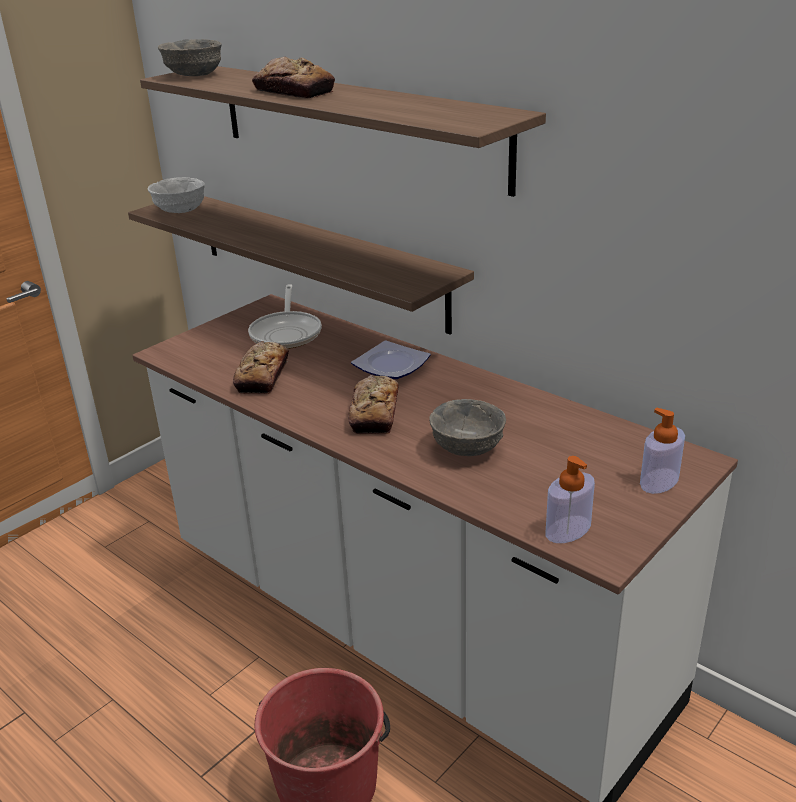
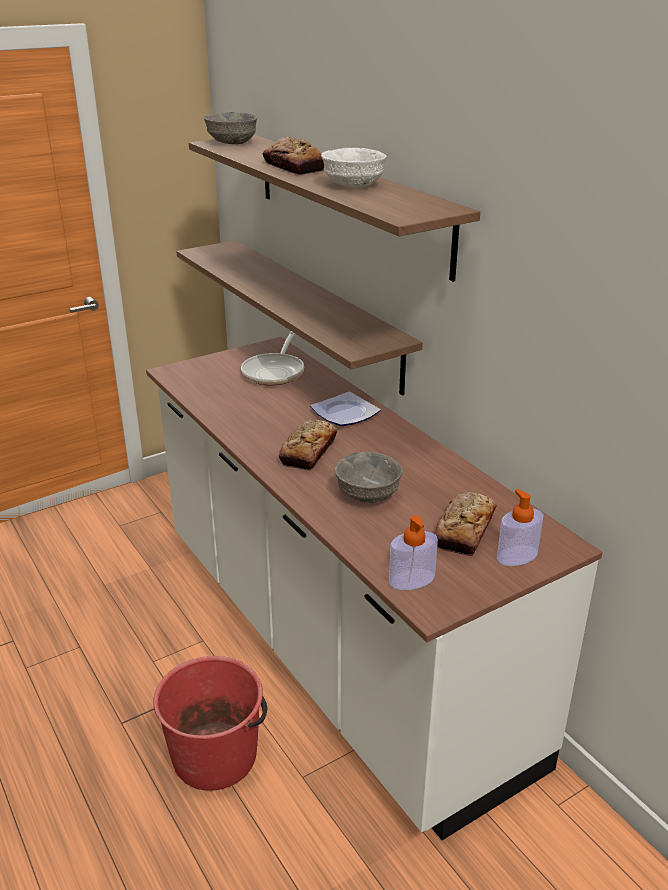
camera: 15 degrees right, 0 degrees up
(179, 211) = (216, 255): white bowl -> white bowl (352, 185)
(262, 375) = (236, 404): bread -> bread (464, 530)

